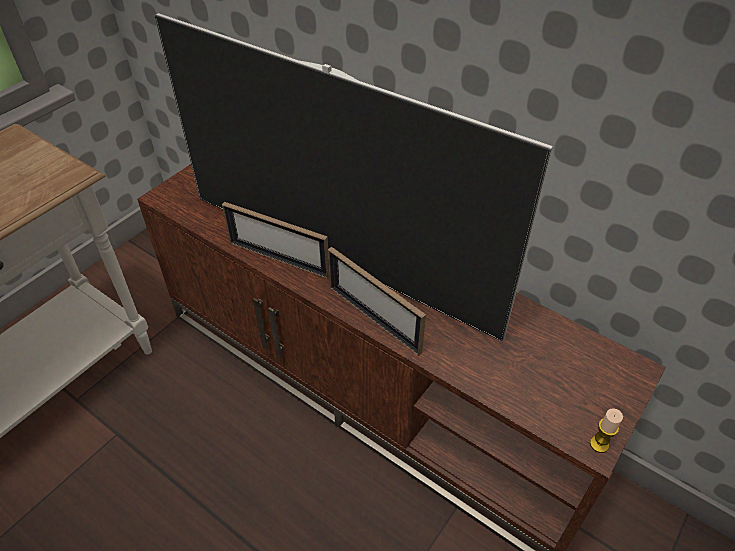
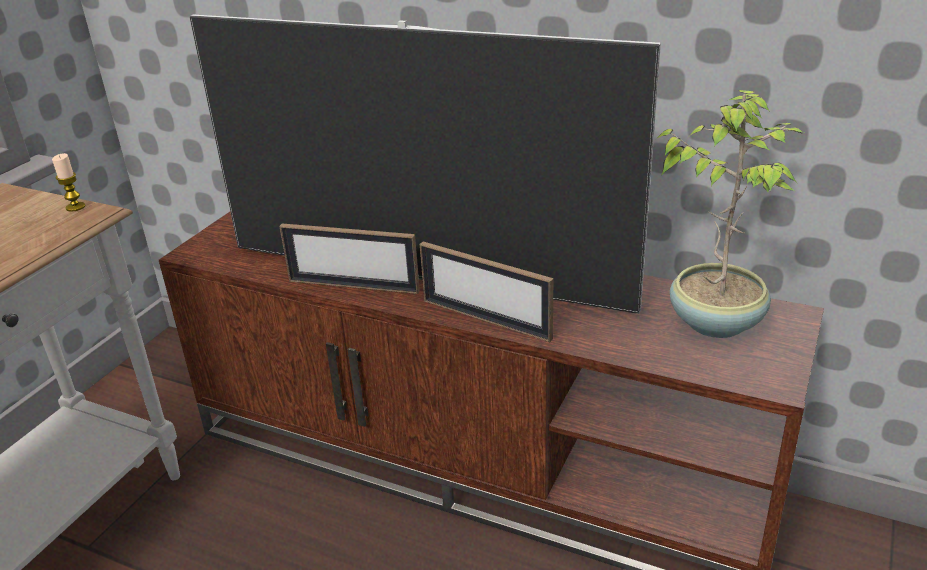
camera: 10 degrees left, 15 degrees down
(565, 362) = (716, 321): none -> potted plant
(599, 444) = (781, 382): candle -> candle (75, 207)

